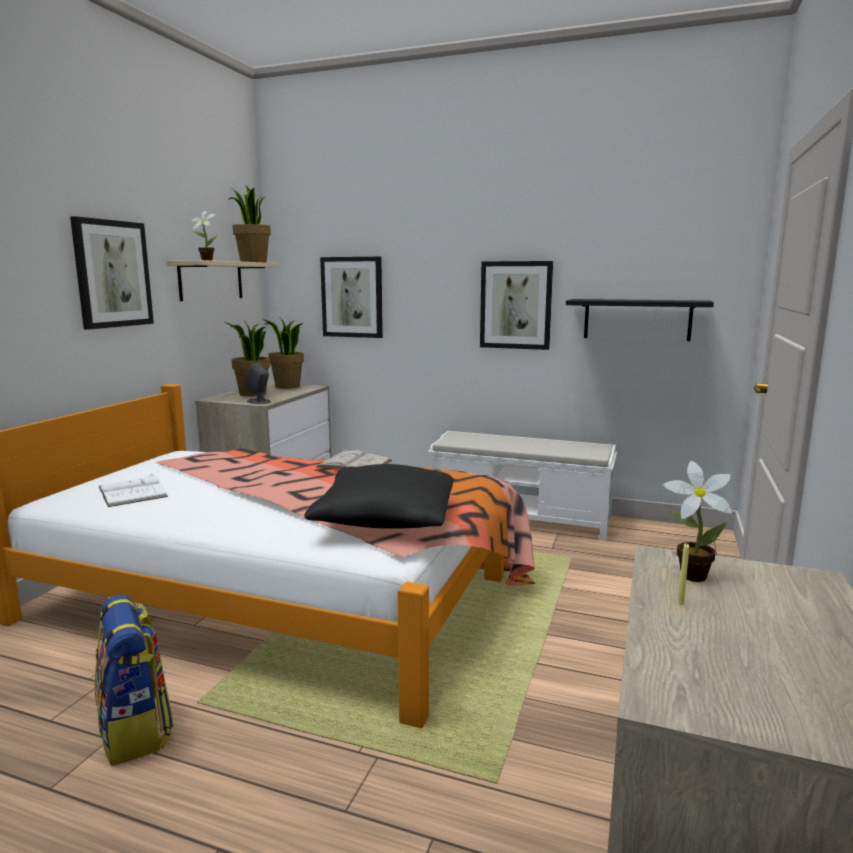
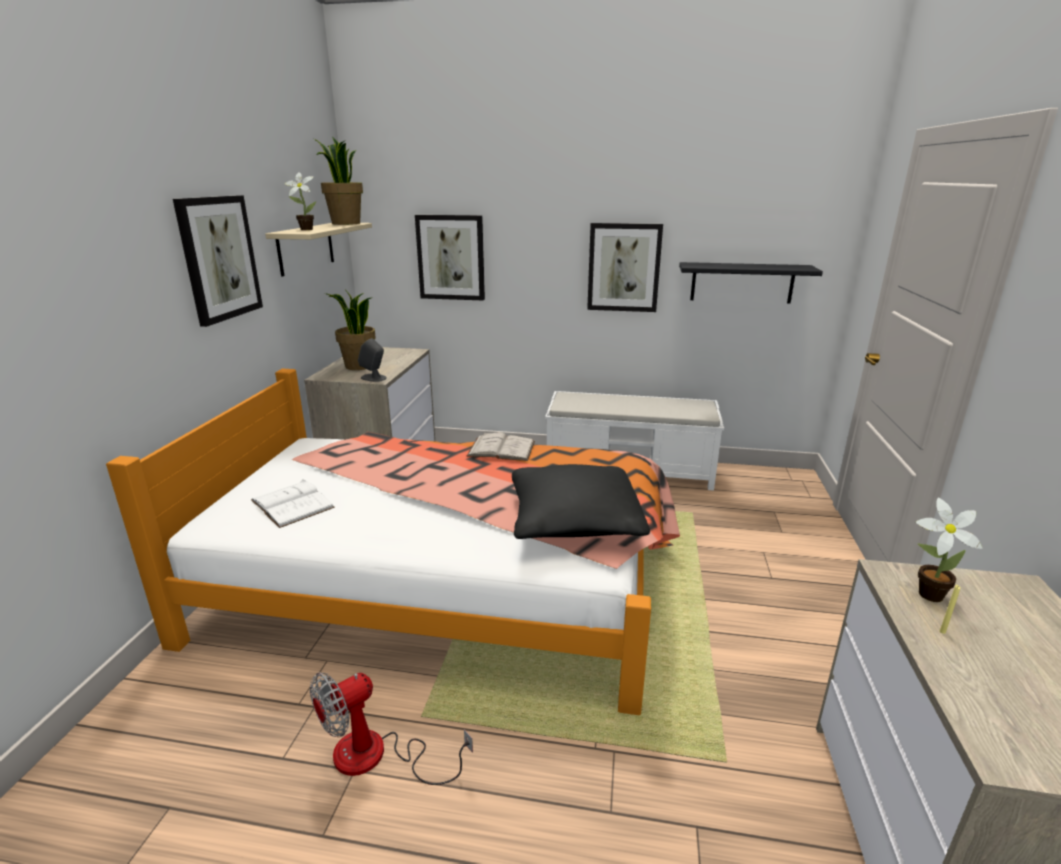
camera: 10 degrees left, 10 degrees up
(136, 731) = (377, 757): backpack -> fan
(287, 386) = (387, 353): potted plant -> none

